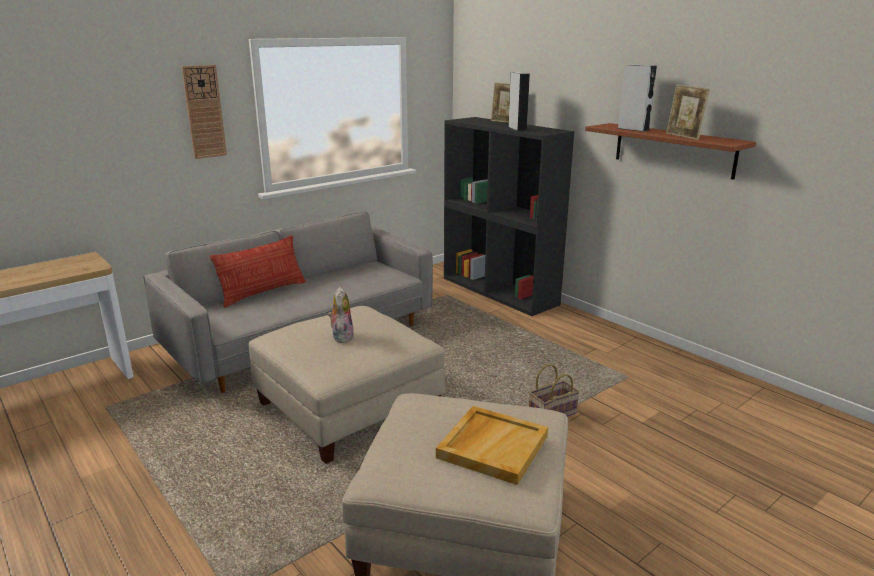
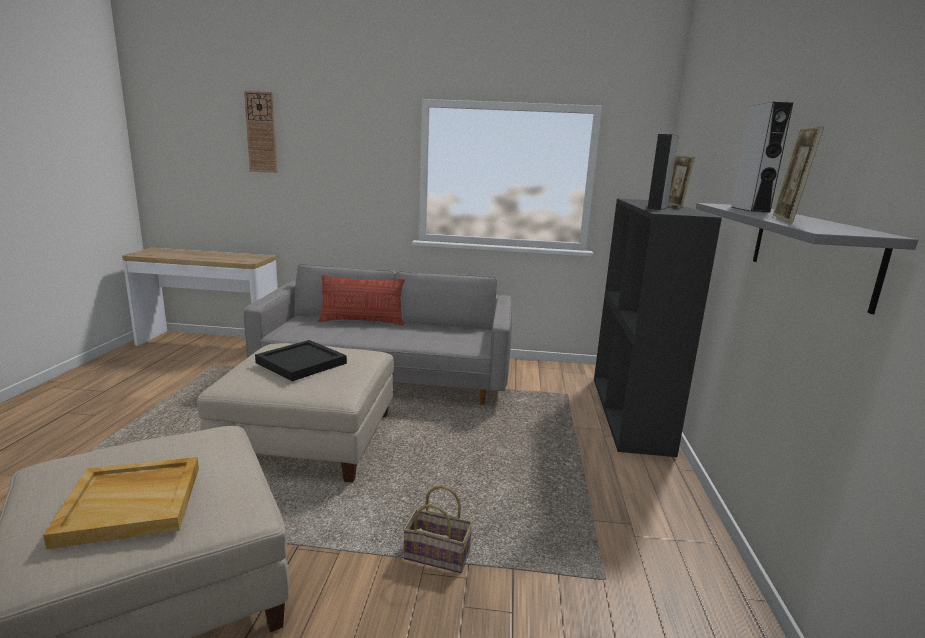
camera: 45 degrees right, 5 degrees down
(204, 112) = (373, 159): wall clock -> wall clock (261, 132)
(341, 336) = (301, 363): plush toy -> black tray
(673, 150) = (809, 251): brown shelf -> grey shelf

